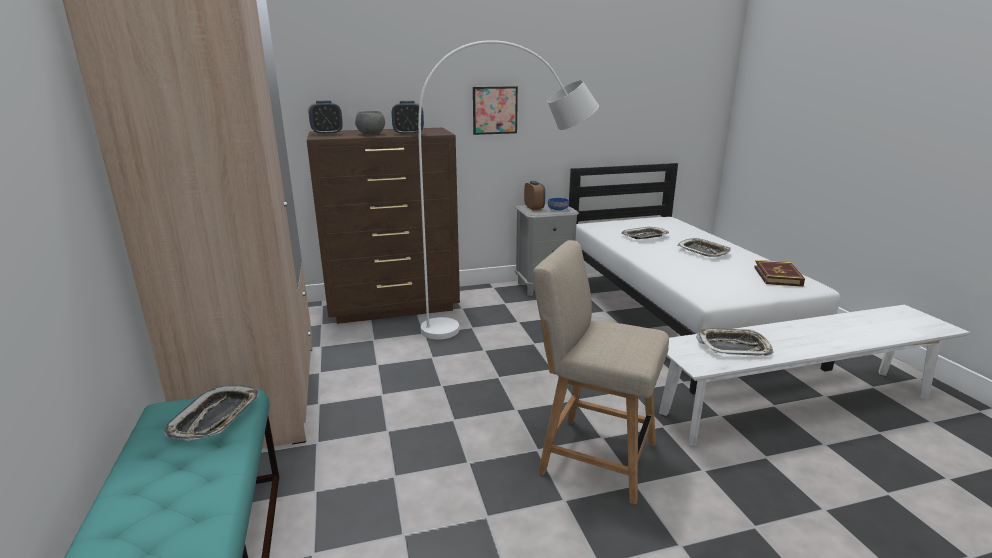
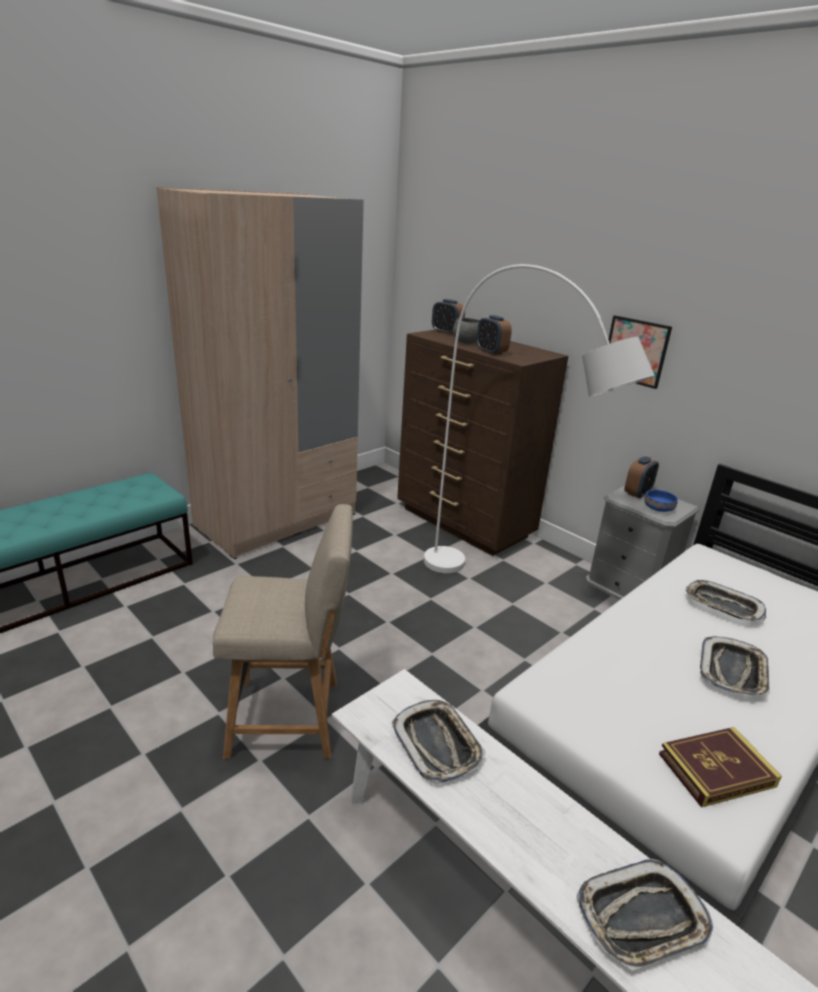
camera: 60 degrees right, 5 degrees up
(216, 418) = (140, 494): tray -> tray (641, 919)
(592, 455) = (291, 718): beige chair -> beige chair turned 90 degrees clockwise

